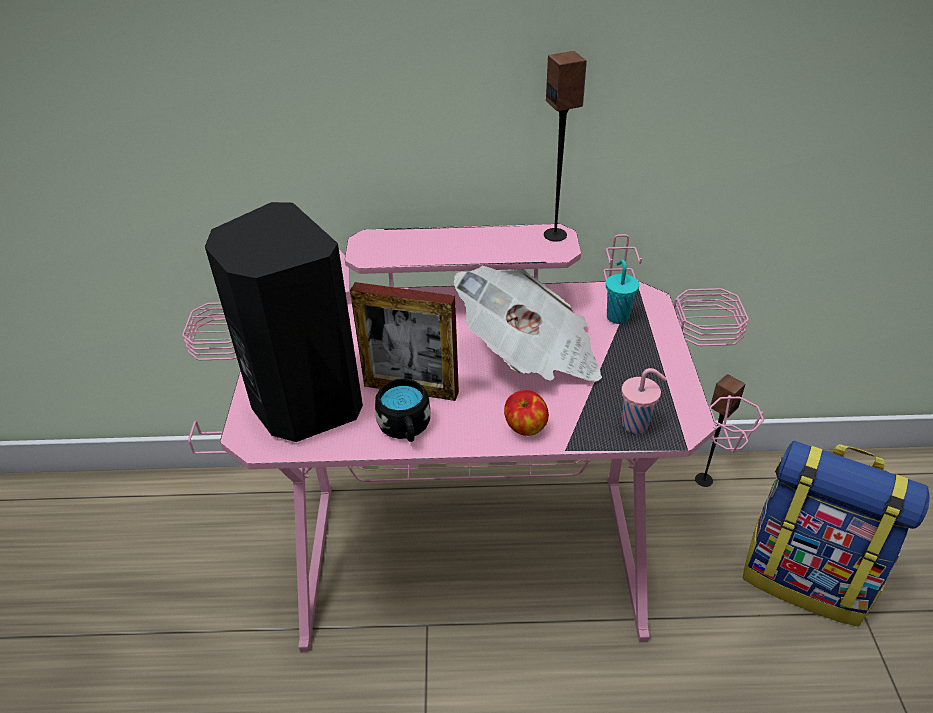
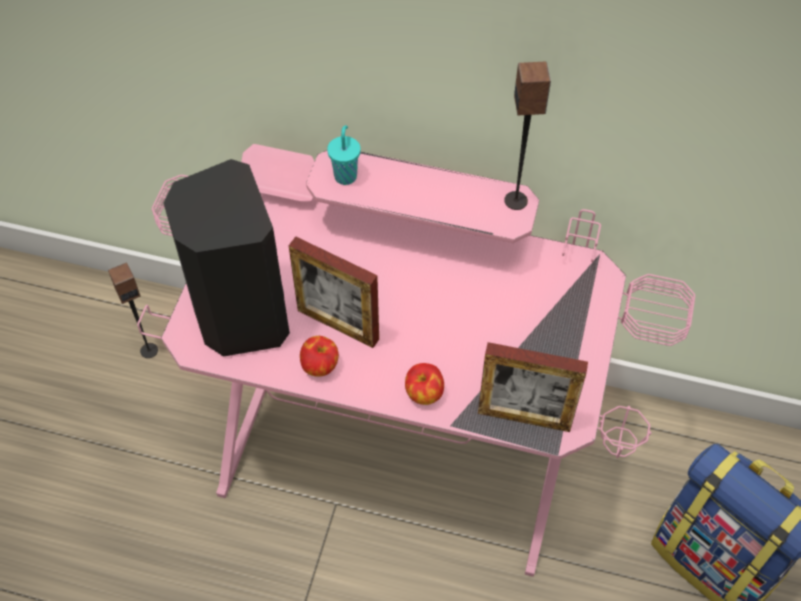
camera: 15 degrees right, 15 degrees up
(405, 428) = (320, 366): black mug -> apple
(530, 354) = (460, 314): newspaper -> none
(617, 316) = (561, 290): turquoise cup -> turquoise cup (345, 175)
(637, 425) = (524, 417): pink cup -> picture frame
(703, 479) = (660, 430): speaker -> speaker (149, 350)

